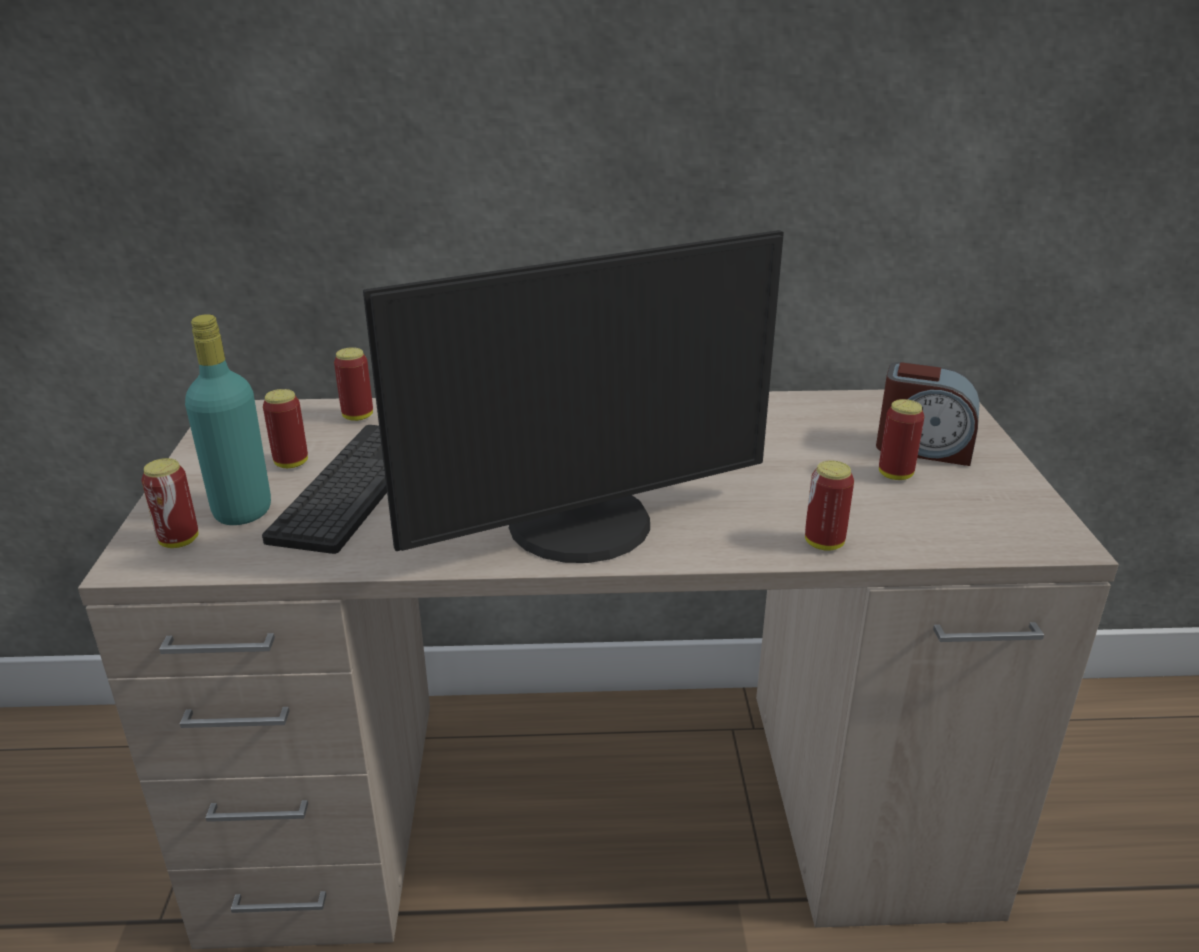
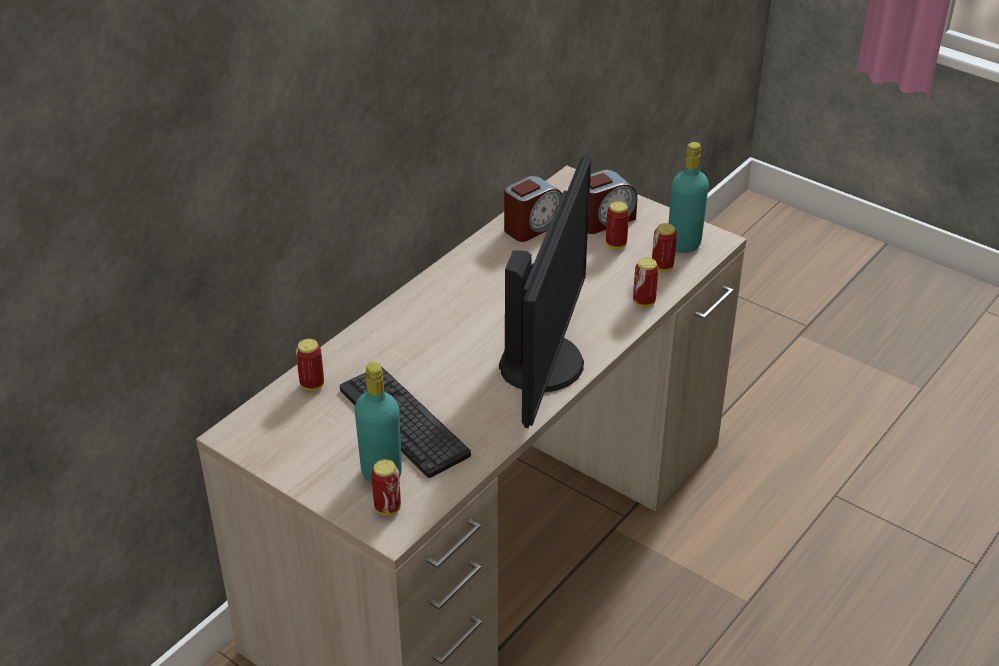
camera: 50 degrees left, 10 degrees up
(291, 463) = (343, 434): can -> can (662, 267)
(821, 414) = (533, 226): none -> alarm clock
(997, 520) = (683, 244): none -> turquoise bottle

